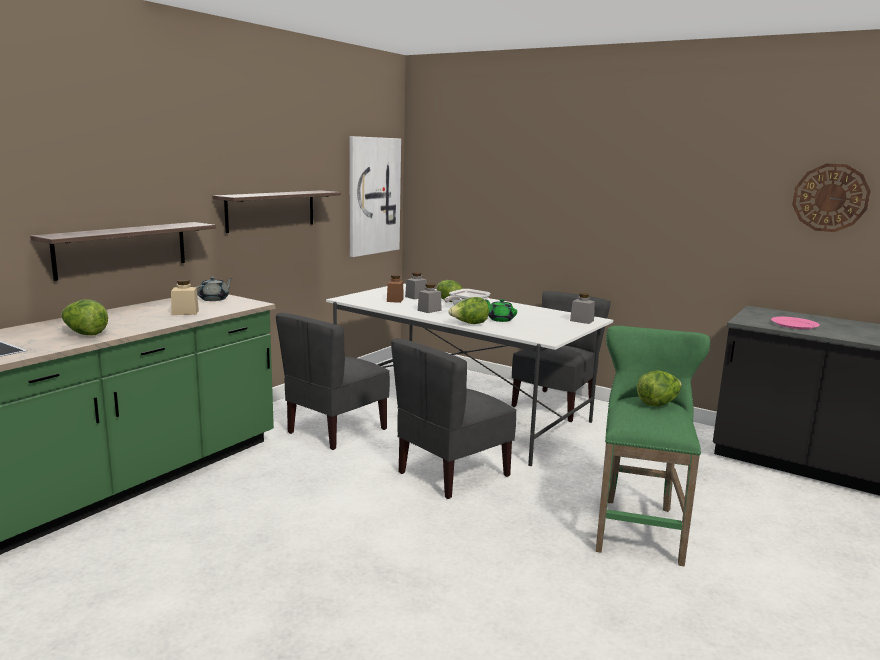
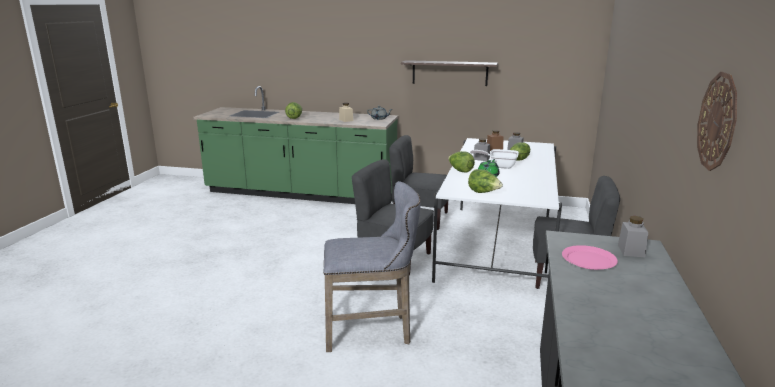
camera: 70 degrees right, 5 degrees up
(122, 249) = (348, 84): shelf -> none
(373, 196) = (560, 70): picture -> none
(582, 321) = (531, 197): grey jar -> grey jar (631, 251)
(638, 526) = (372, 331): green stool -> grey stool
(658, 403) = (379, 245): lettuce -> lettuce (483, 192)

